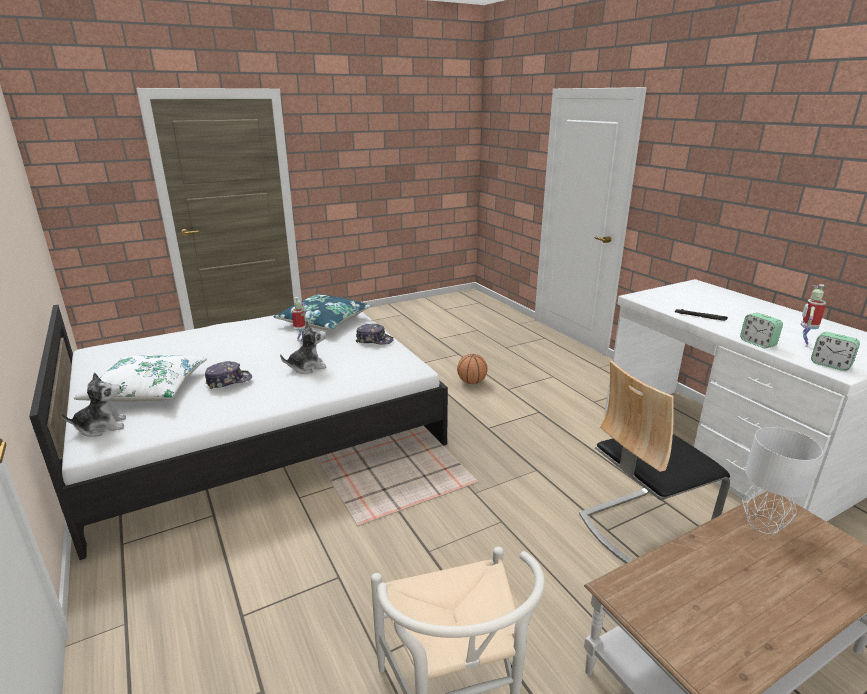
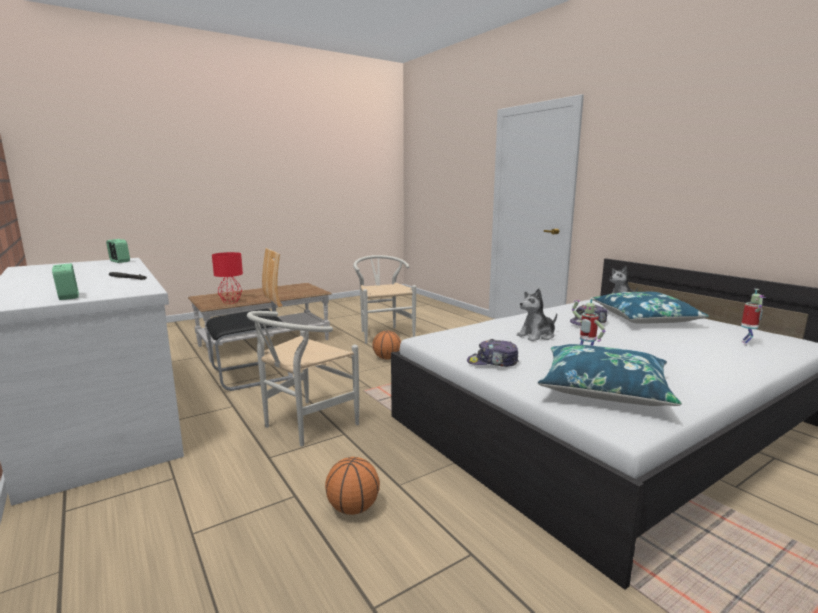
camera: 175 degrees right, 10 degrees down
(148, 389) = (645, 318): white pillow -> blue pillow
(448, 565) = (387, 358): none -> basketball
(527, 437) = (303, 426): none -> white chair
(757, 343) = (134, 267): alarm clock -> alarm clock (68, 297)
(763, 524) = (230, 301): grey table lamp -> red table lamp
(803, 343) = (96, 267): toy robot -> toy robot (746, 344)

